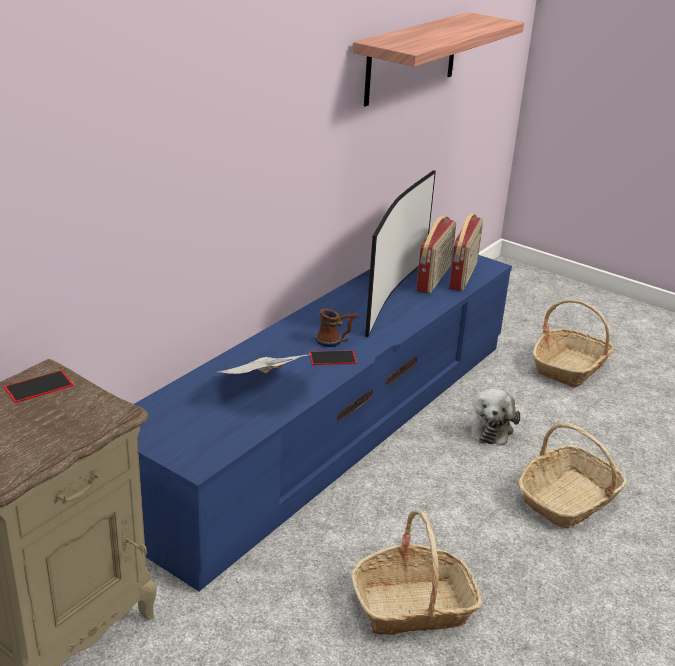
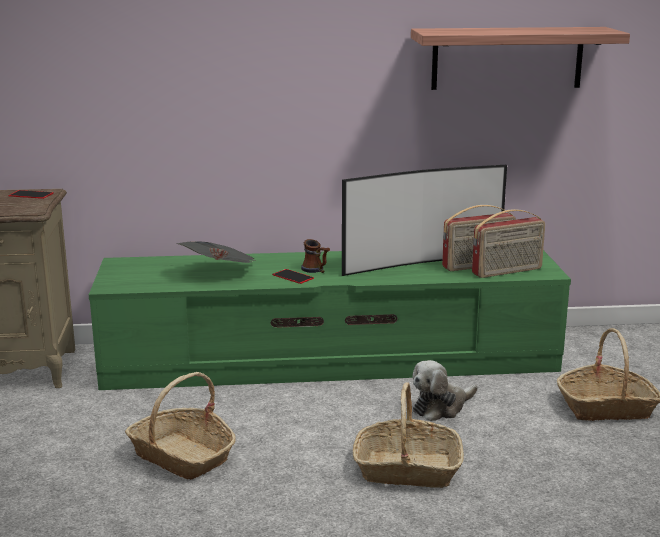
camera: 50 degrees right, 10 degrees down
(331, 424) = (331, 358): blue tv stand -> green tv stand

